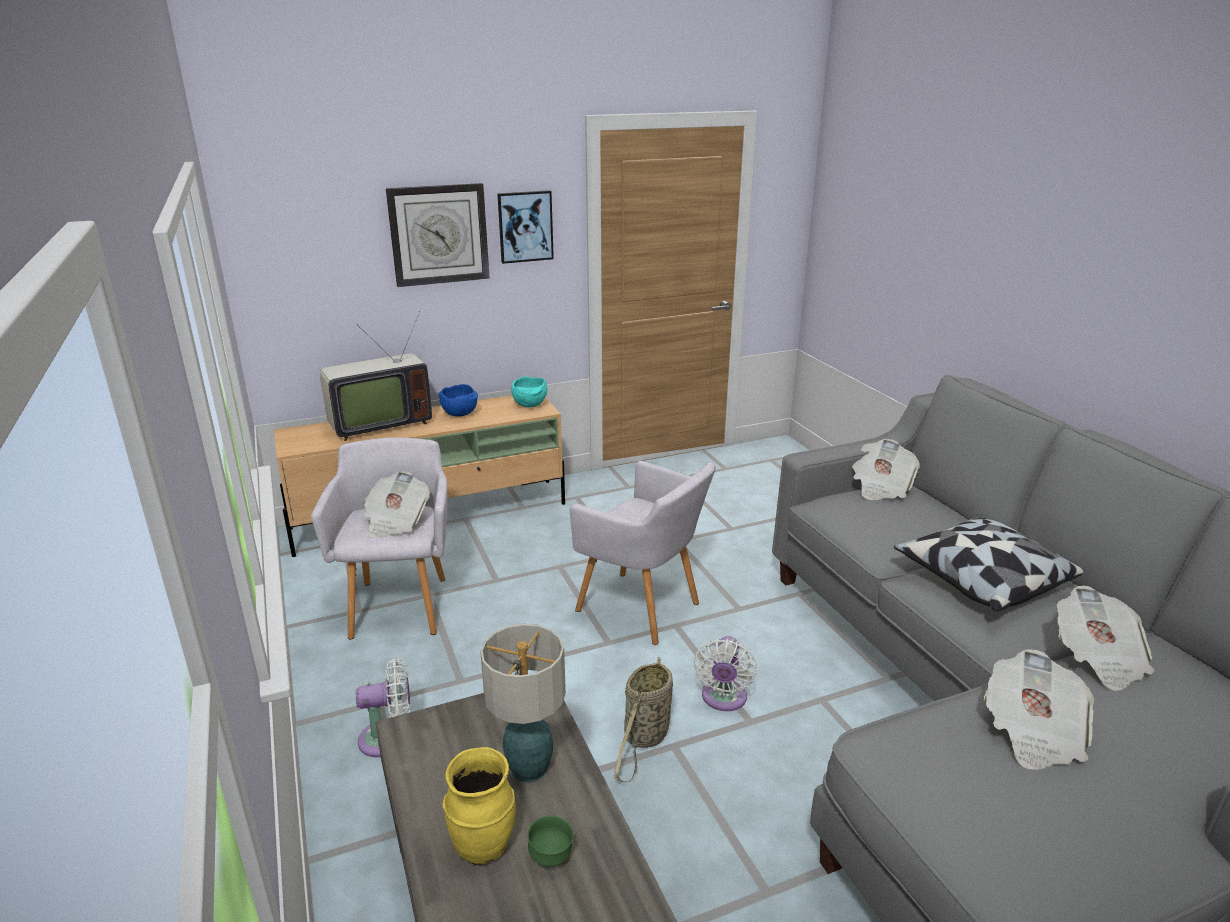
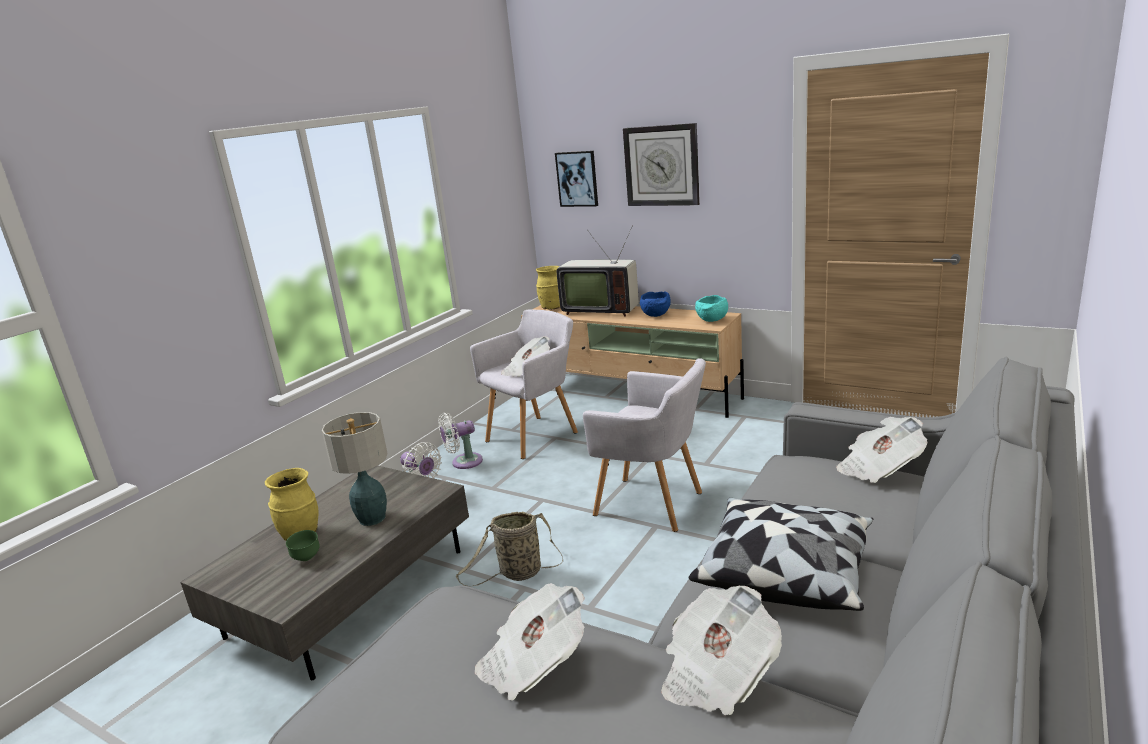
camera: 55 degrees right, 5 degrees down
(303, 437) = (552, 308): none -> yellow vase
(525, 226) = (732, 161): picture -> picture (577, 179)
(643, 609) = (653, 505): grey armchair -> grey armchair turned 60 degrees counterclockwise
(723, 699) = (599, 585): white fan -> white fan (463, 462)

